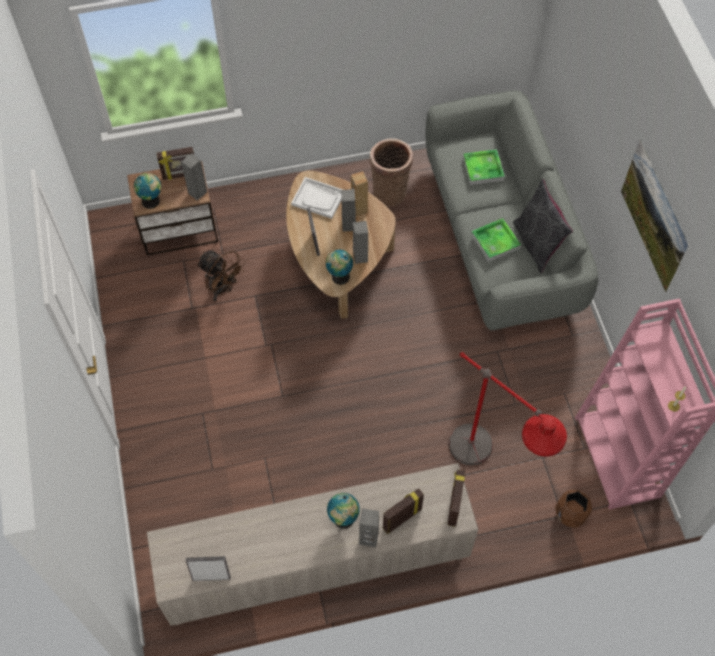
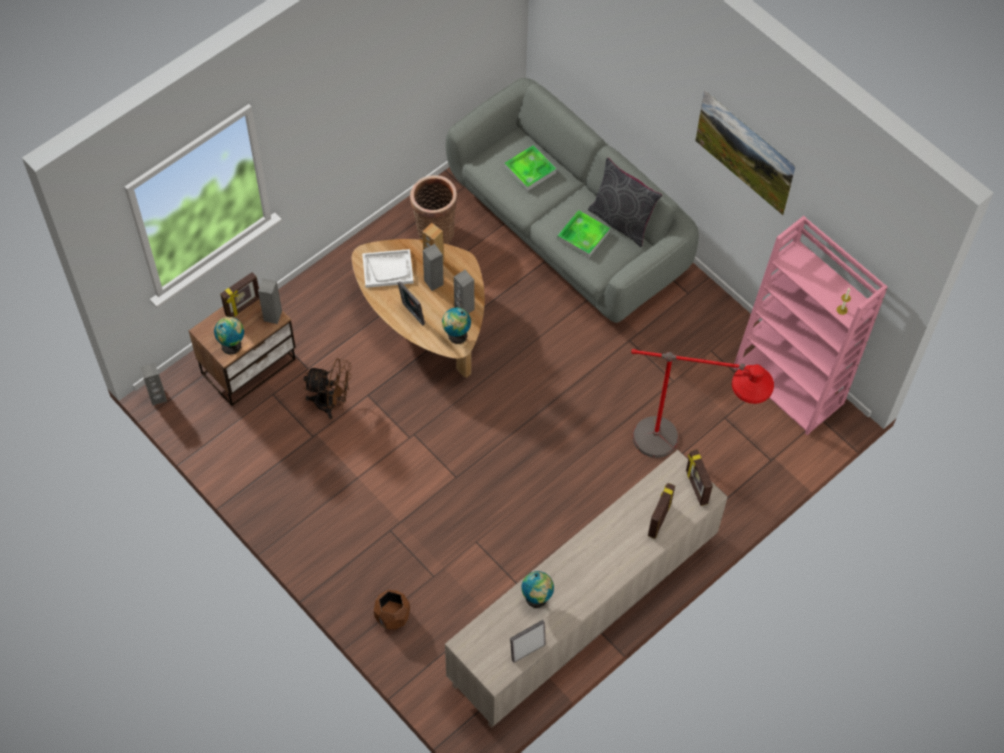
camera: 30 degrees left, 0 degrees up
(343, 520) = (610, 546): globe -> globe (537, 599)
(368, 538) = (641, 550): grey speaker -> grey speaker (158, 397)
(570, 514) = (777, 456): brown planter -> brown planter (392, 617)

